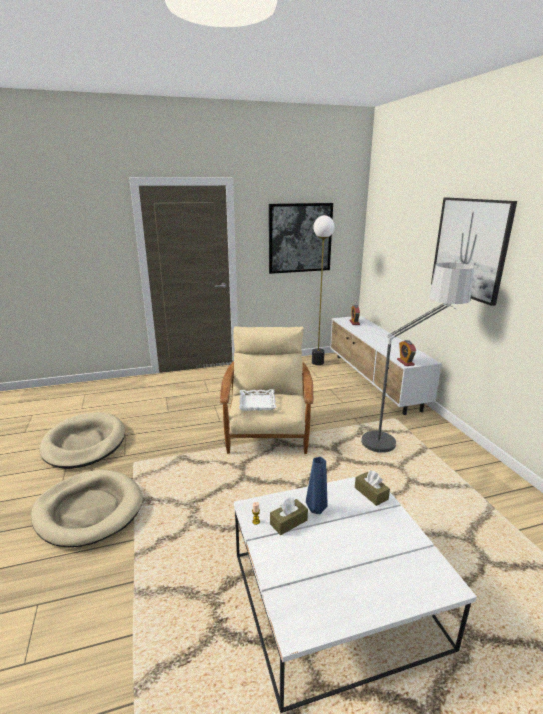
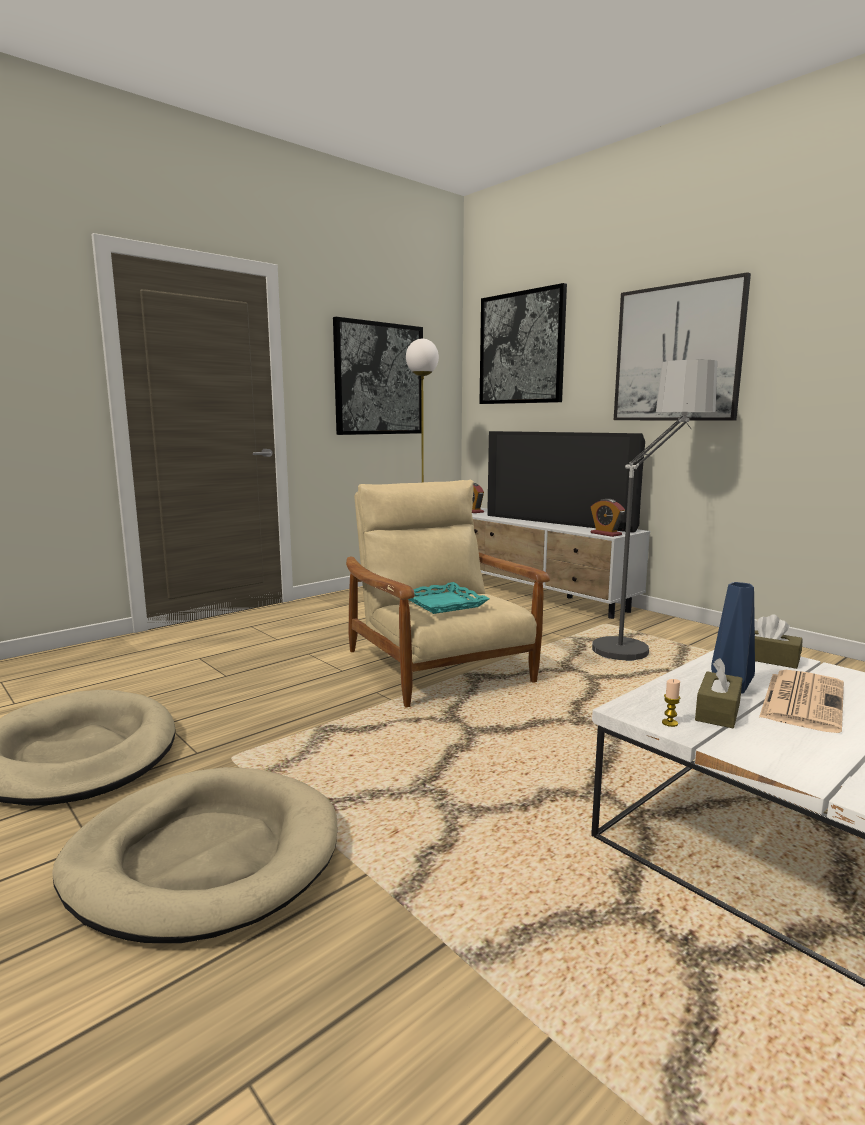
camera: 25 degrees left, 10 degrees down
(257, 403) = (443, 603): white tray -> turquoise tray
(343, 529) = (802, 700): none -> newspaper
(393, 221) = (521, 348): none -> picture
(393, 343) = (560, 522): none -> television

